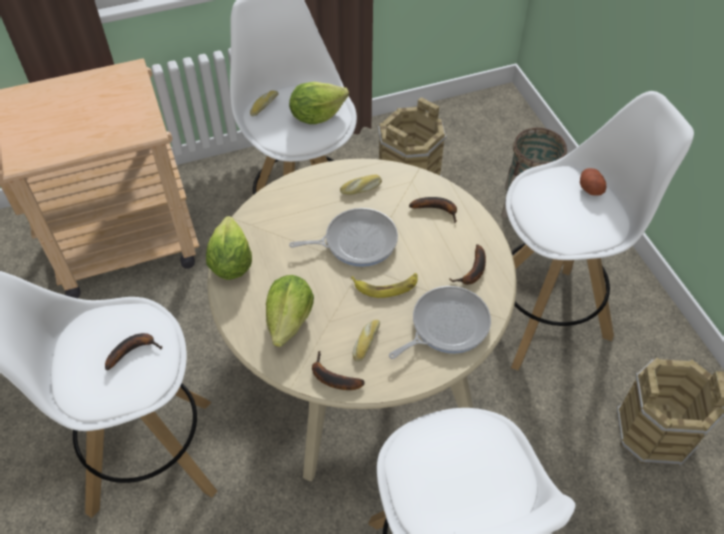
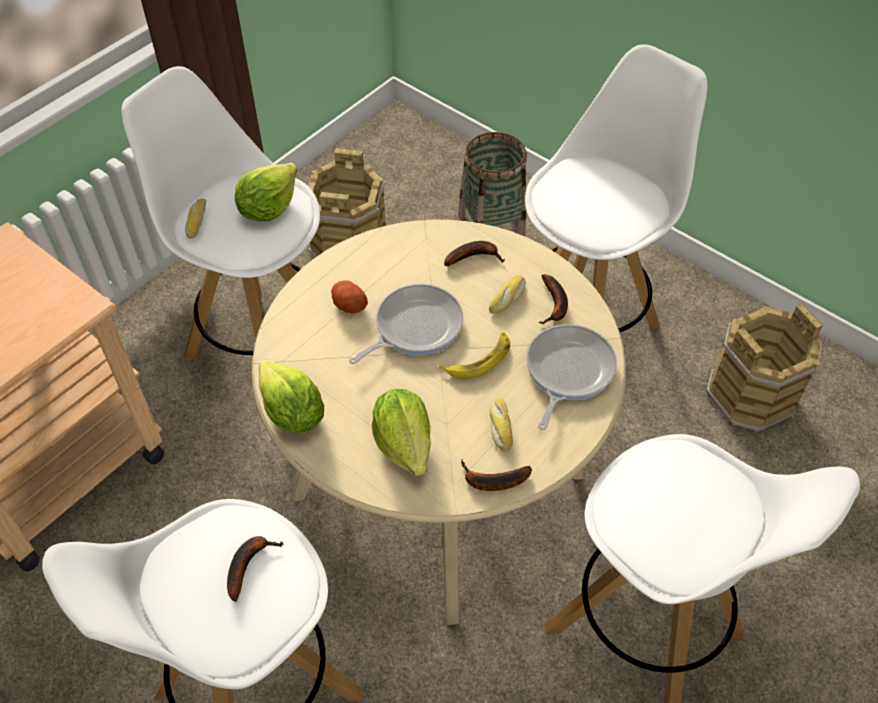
camera: 30 degrees left, 0 degrees up
(361, 189) = (378, 268): bread -> bread (508, 298)
(590, 188) = (604, 171): potato -> potato (348, 304)

